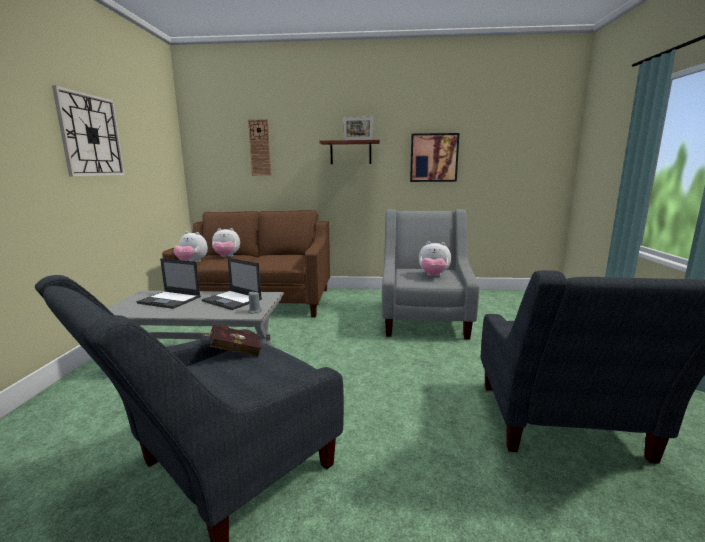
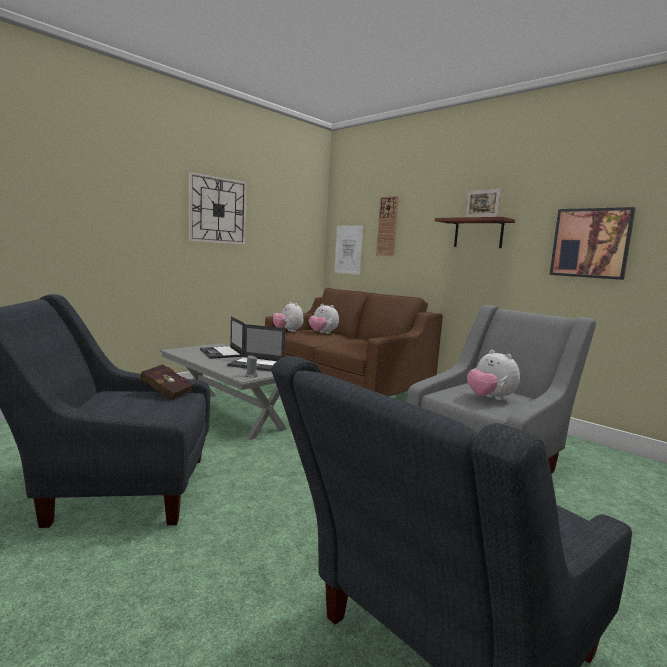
camera: 40 degrees right, 5 degrees down
(216, 171) = (348, 249): none -> picture
(232, 300) = (257, 364): laptop -> laptop turned 60 degrees counterclockwise

